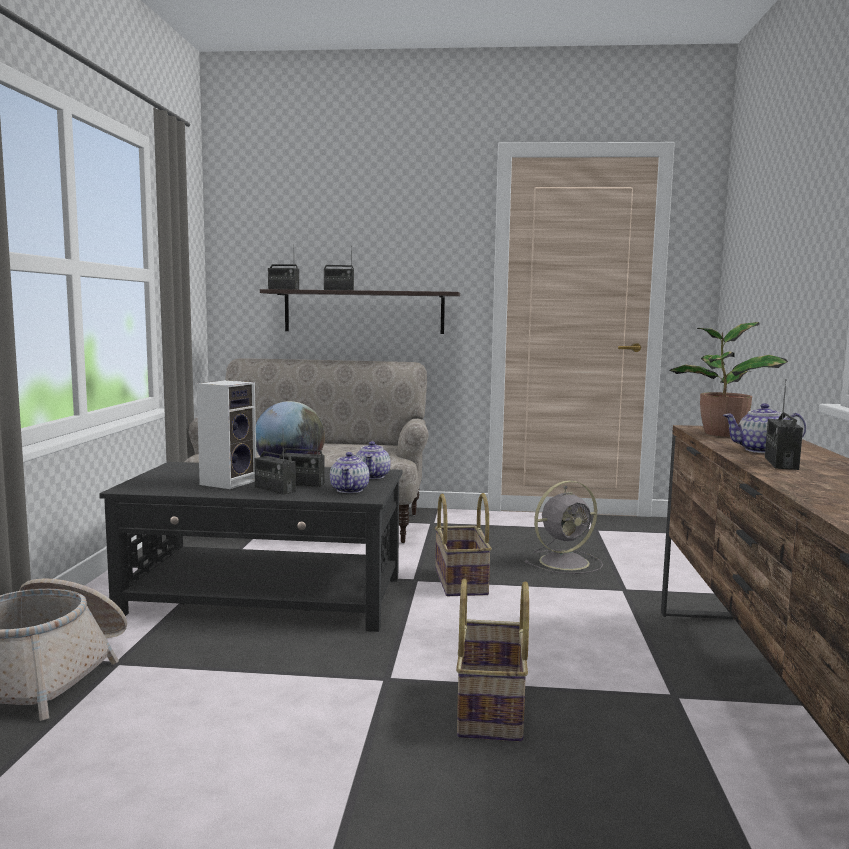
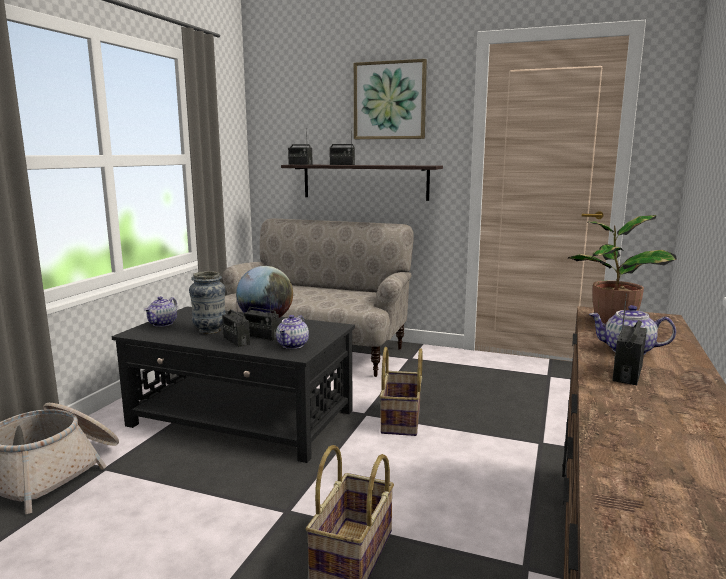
camera: 15 degrees right, 5 degrees up
(229, 482) = (210, 330): speaker -> vase
(372, 476) = (324, 331): teapot -> teapot (162, 324)
(395, 216) = (390, 100): none -> picture
(566, 562) = (503, 408): grey fan -> none

